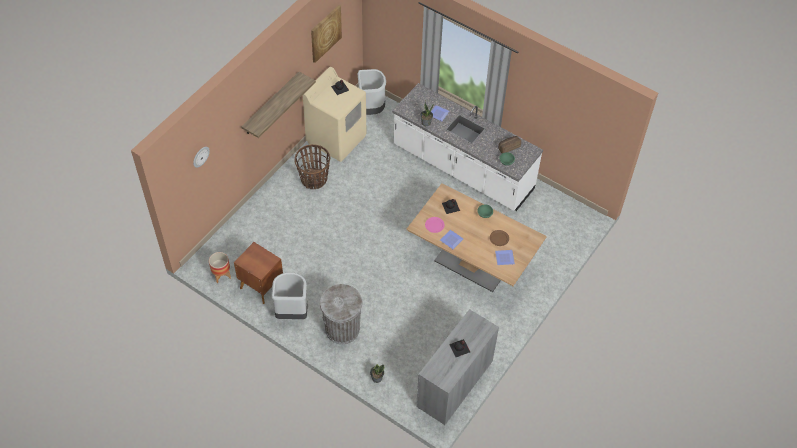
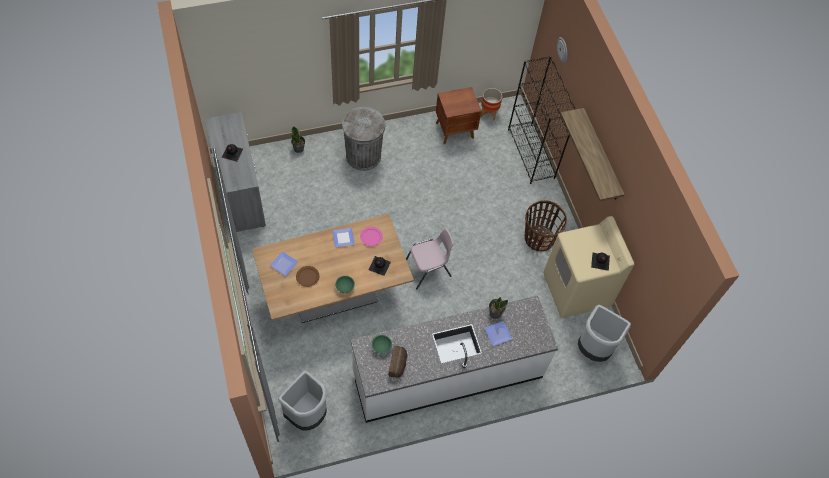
camera: 125 degrees right, 5 degrees up
(239, 225) = (531, 154): none -> black bookcase
(292, 313) = (410, 134): grey trash can -> grey trash can (307, 415)
(325, 33) = (653, 230): picture -> none
(400, 224) = (428, 269): none -> pink chair

